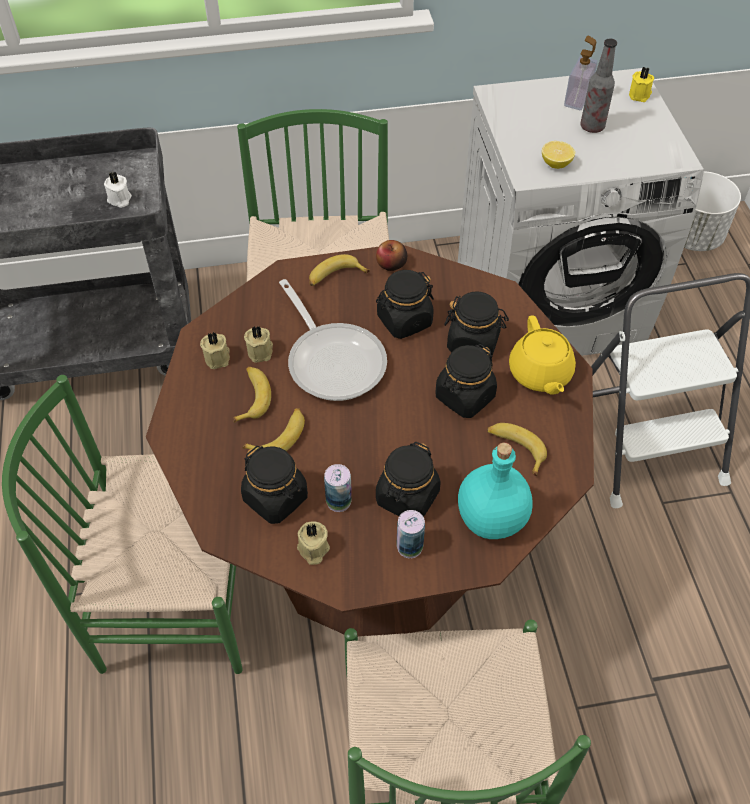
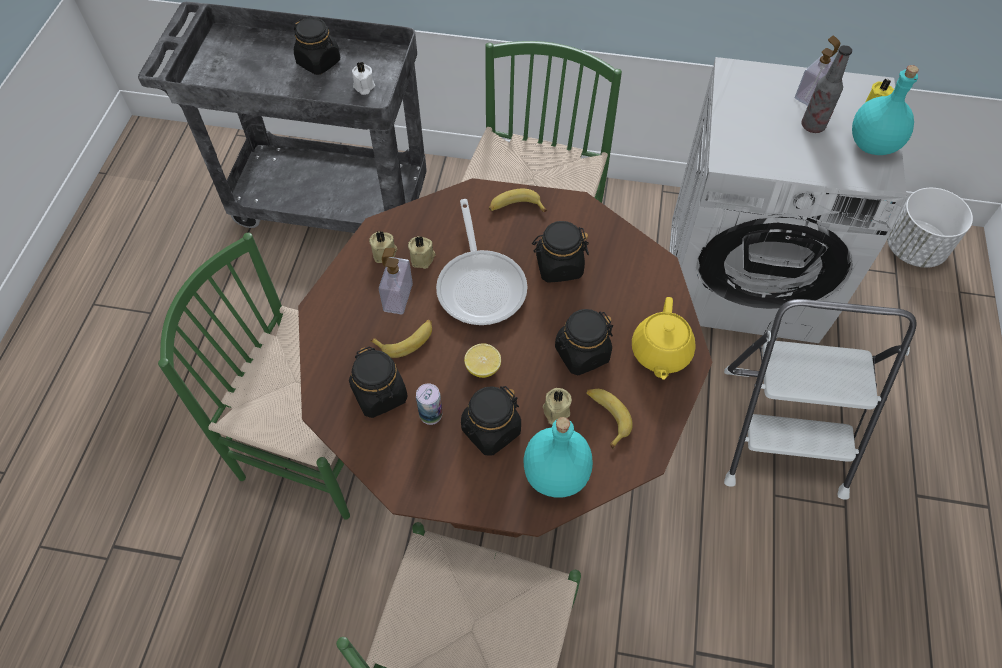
camera: 20 degrees right, 5 degrees up
(252, 397) = (398, 297): banana -> soap dispenser
(313, 550) = (391, 450): beige candle -> beige candle (555, 412)
(391, 264) = (570, 209): apple -> none
(409, 547) = (473, 476): can -> none
(473, 342) = (612, 305): black jar -> black jar (319, 62)
(556, 164) = (760, 154): lemon -> lemon (483, 368)
(653, 130) = (873, 145): none -> turquoise bottle

